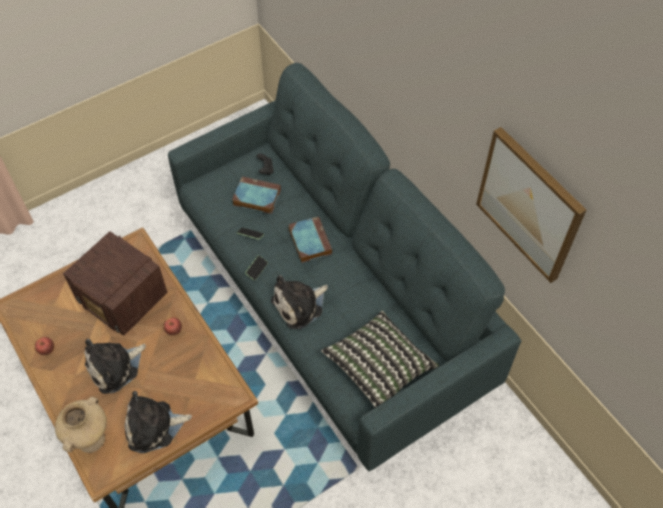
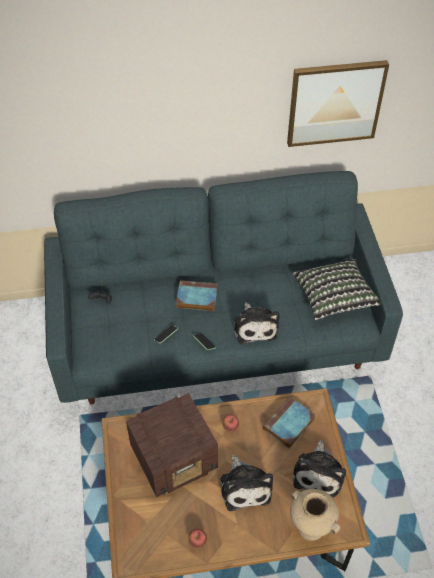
camera: 65 degrees left, 5 degrees down
(255, 197) = (128, 318): book -> book (288, 425)

